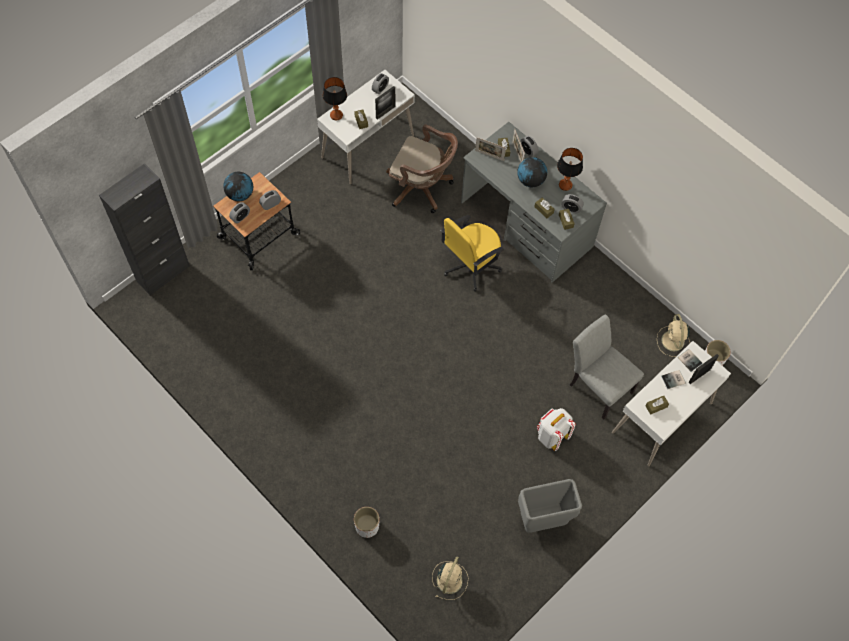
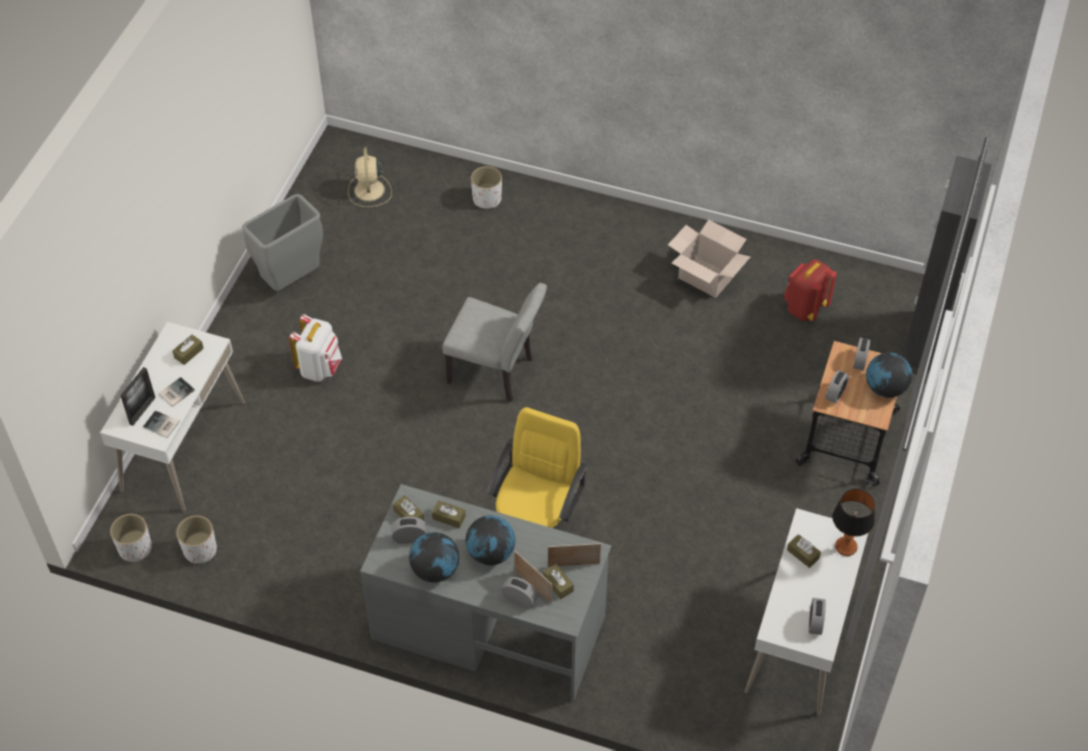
camera: 155 degrees right, 10 degrees down
(215, 330) = (805, 308): none -> red backpack
(259, 383) = (706, 277): none -> cardboard box
(385, 112) = (778, 586): picture frame -> none
(422, 188) = (675, 611): brown office chair -> none
(565, 185) = (435, 570): table lamp -> globe
(597, 385) = (285, 449): grey chair -> grey chair (497, 373)
(673, 342) = (200, 550): beige fan -> white planter

